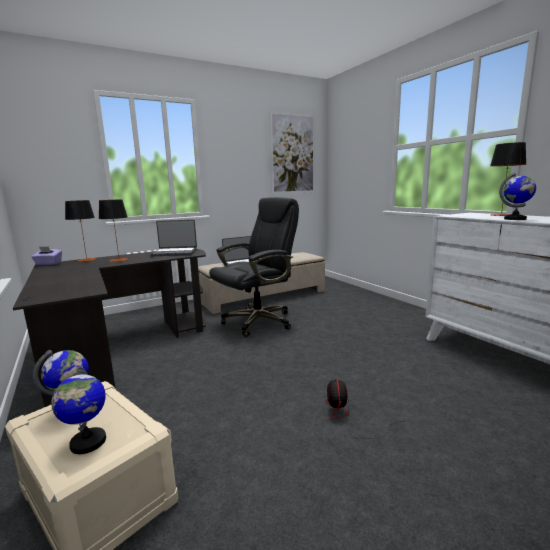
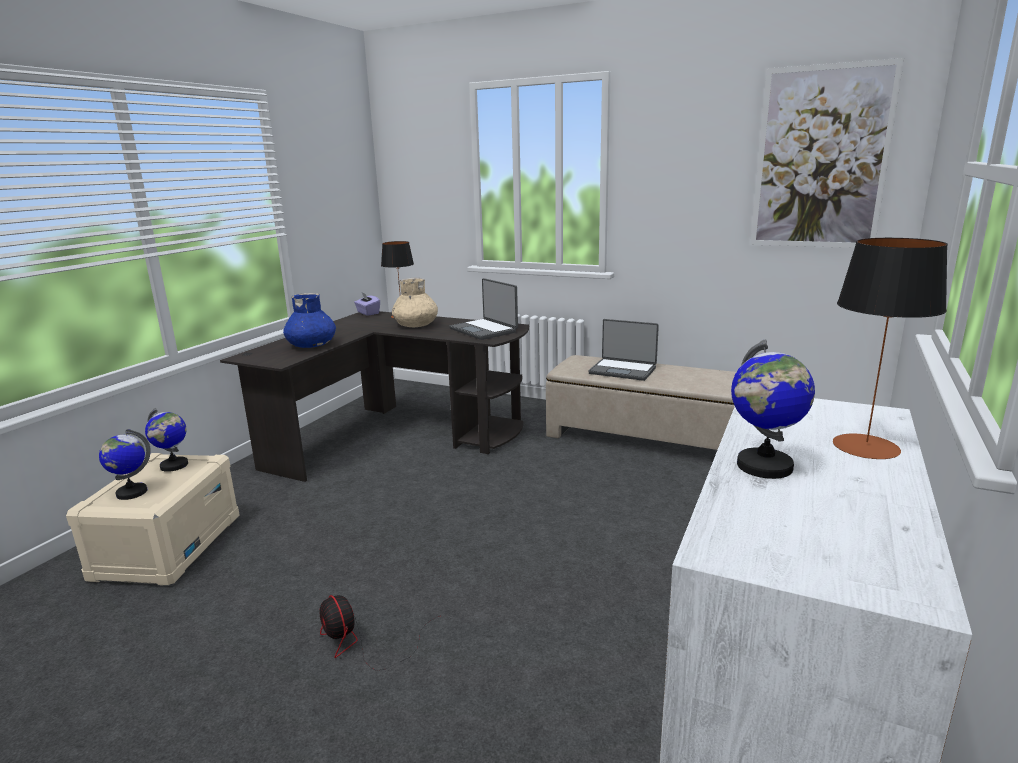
camera: 55 degrees right, 5 degrees up
(77, 281) = (312, 345): none -> blue vase
(119, 260) = (416, 325): table lamp -> beige vase
(257, 322) = (561, 475): black office chair -> none
(349, 417) = (362, 644): fan -> fan turned 90 degrees counterclockwise

